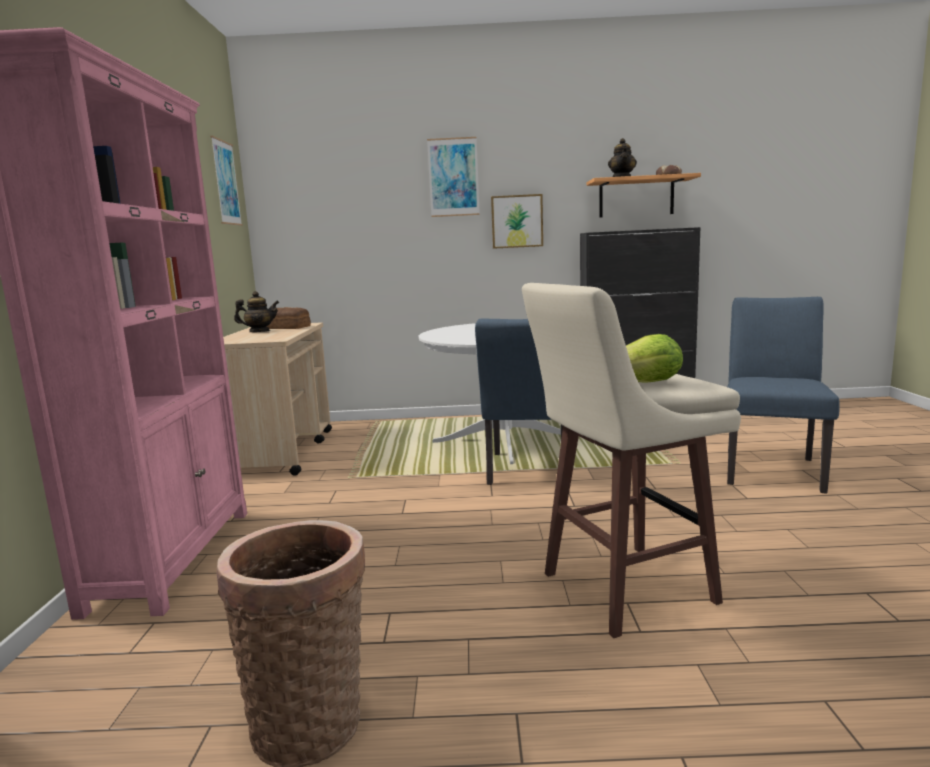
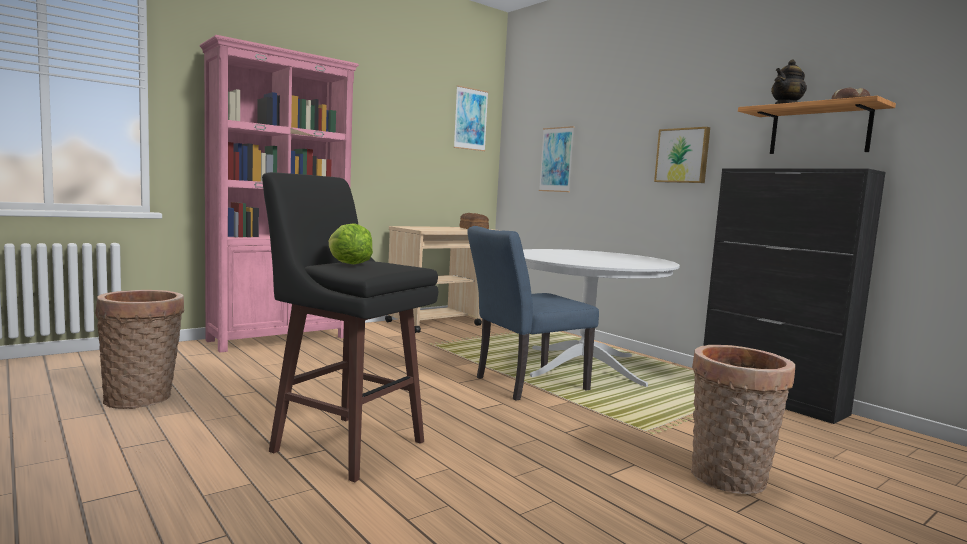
camera: 50 degrees right, 5 degrees down
(259, 332) = (449, 228): teapot -> none
(453, 177) = (634, 111): picture -> picture (556, 159)
(623, 588) = (346, 445): beige stool -> black stool
(771, 468) = (729, 480): blue chair -> basket

